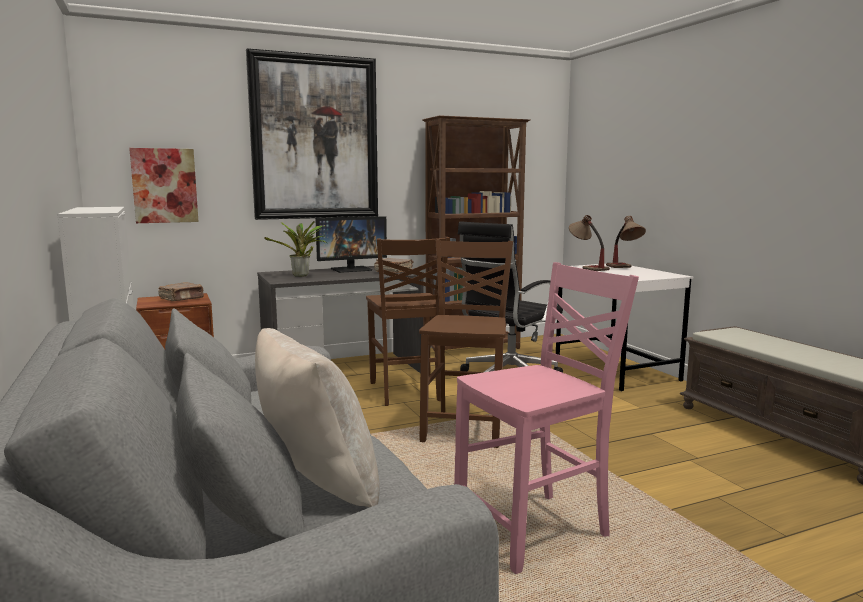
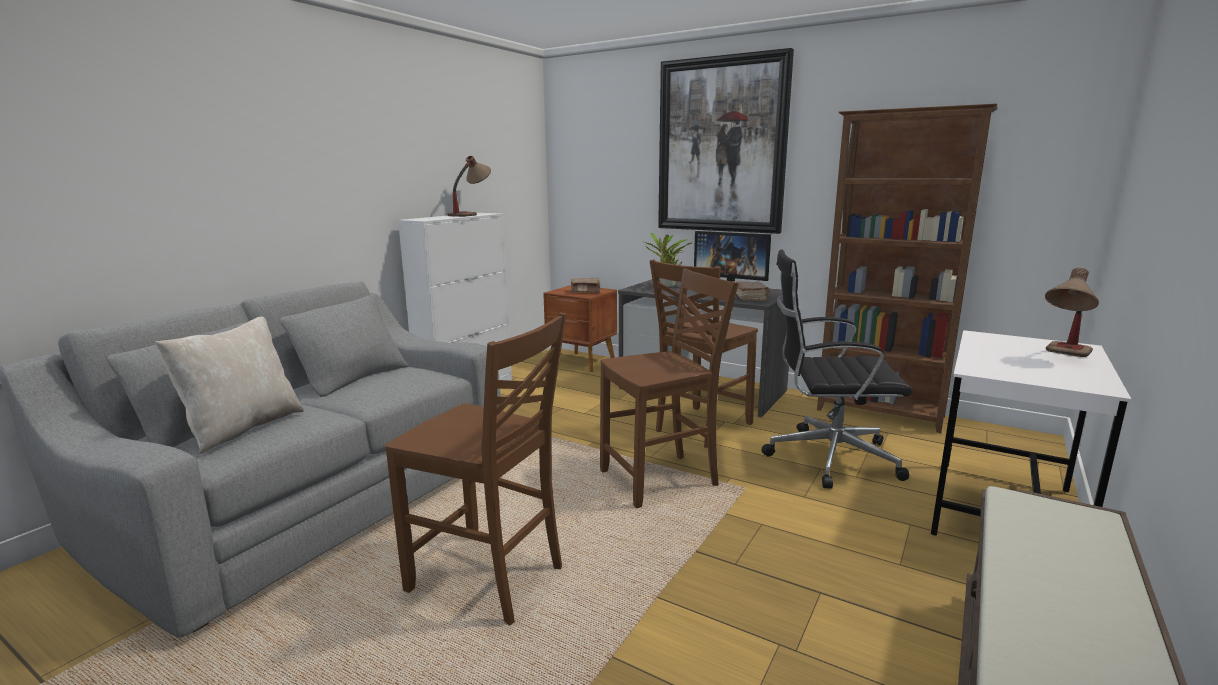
camera: 55 degrees right, 5 degrees up
(164, 185) = (596, 194): picture -> none
(535, 530) = (489, 579): pink chair -> brown chair
(587, 268) = (999, 341): table lamp -> table lamp (471, 214)

